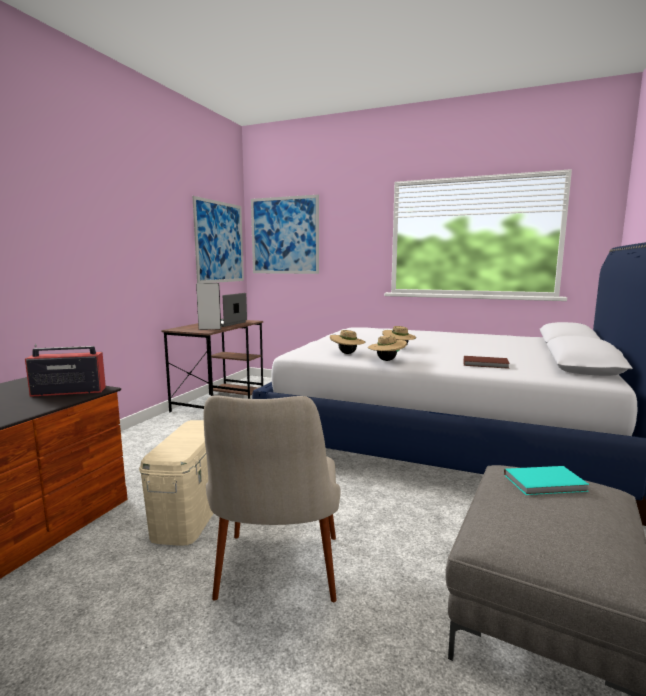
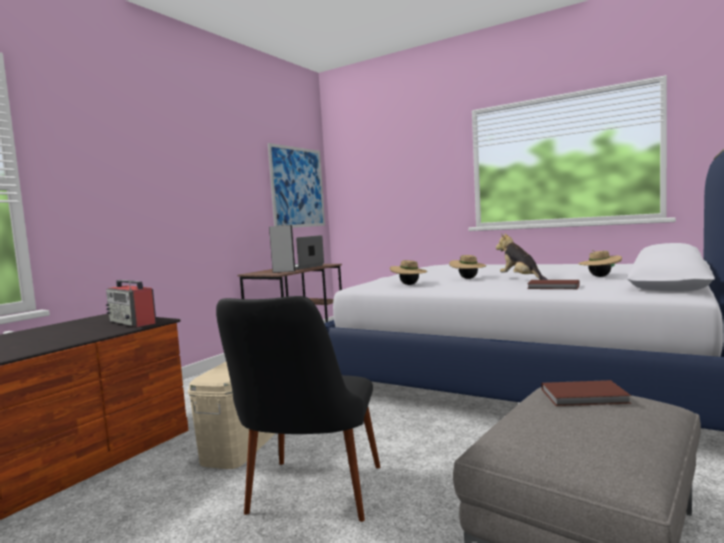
camera: 10 degrees right, 5 degrees down
(68, 391) = (133, 322): radio -> radio turned 135 degrees counterclockwise
(277, 583) = (309, 503): beige chair -> black chair
(284, 235) = (363, 176): picture -> none
(386, 360) = (446, 288): beige hat -> beige hat (599, 276)
(449, 352) = (521, 279): none -> plush toy
(546, 483) = (585, 397): turquoise book -> brown book

